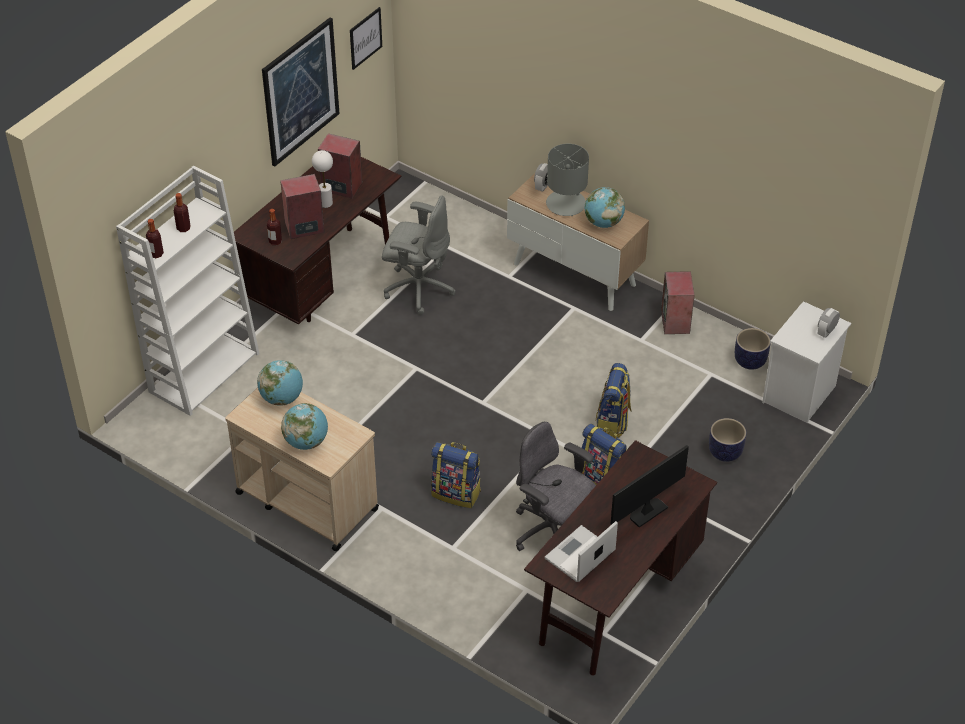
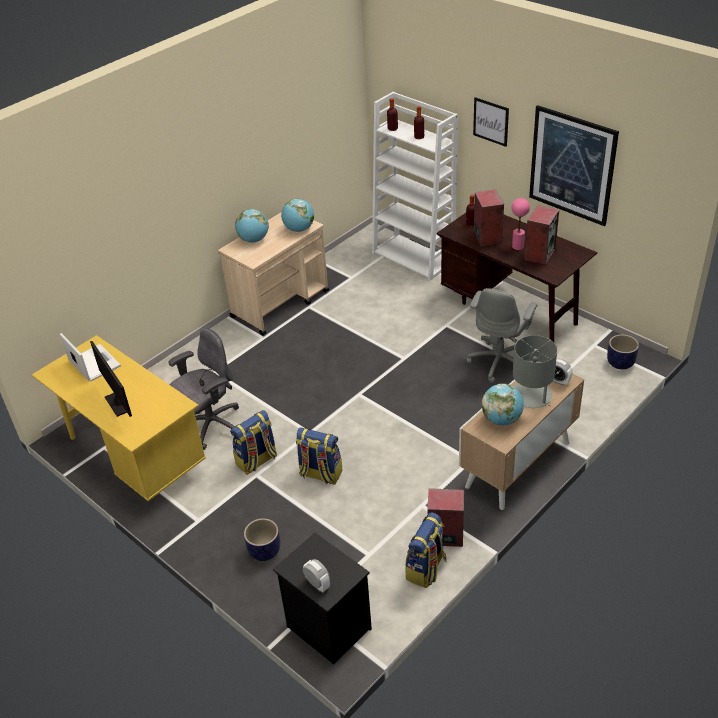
camera: 100 degrees right, 5 degrees down
(326, 203) = (517, 247): white table lamp -> pink table lamp
(365, 38) = (656, 193): picture -> picture (491, 121)
(456, 493) = (266, 375): backpack -> backpack (426, 569)
(616, 598) = (133, 457): brown desk -> yellow desk
(750, 361) = (382, 591): planter -> planter (621, 363)
(799, 395) = (326, 627): white nightstand -> black nightstand

